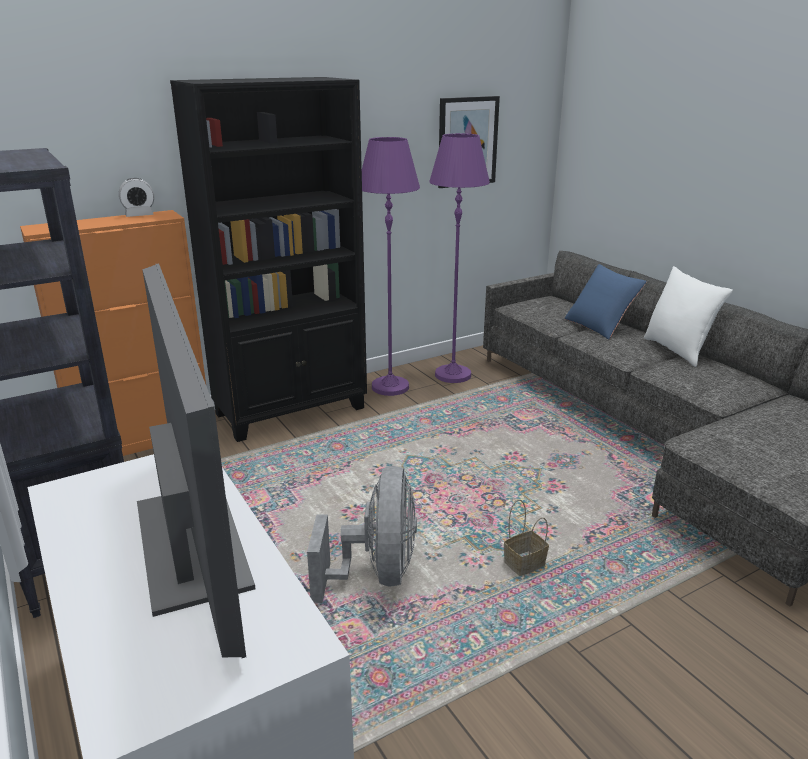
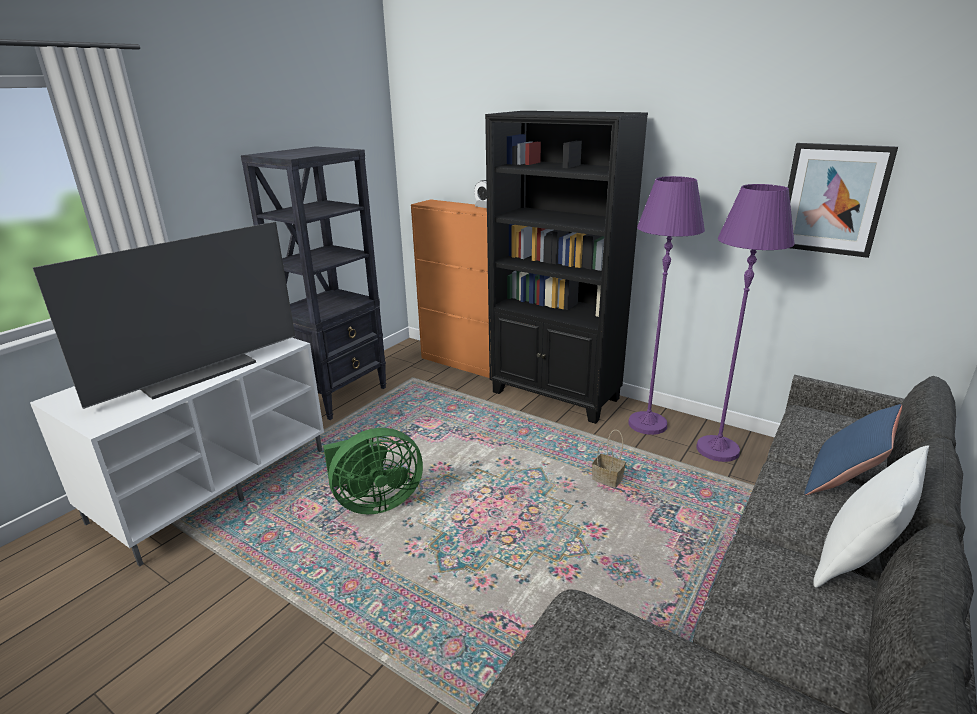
camera: 65 degrees right, 0 degrees up
(377, 574) = (374, 502): grey fan -> green fan
(525, 563) = (427, 579): basket -> basket (608, 479)

